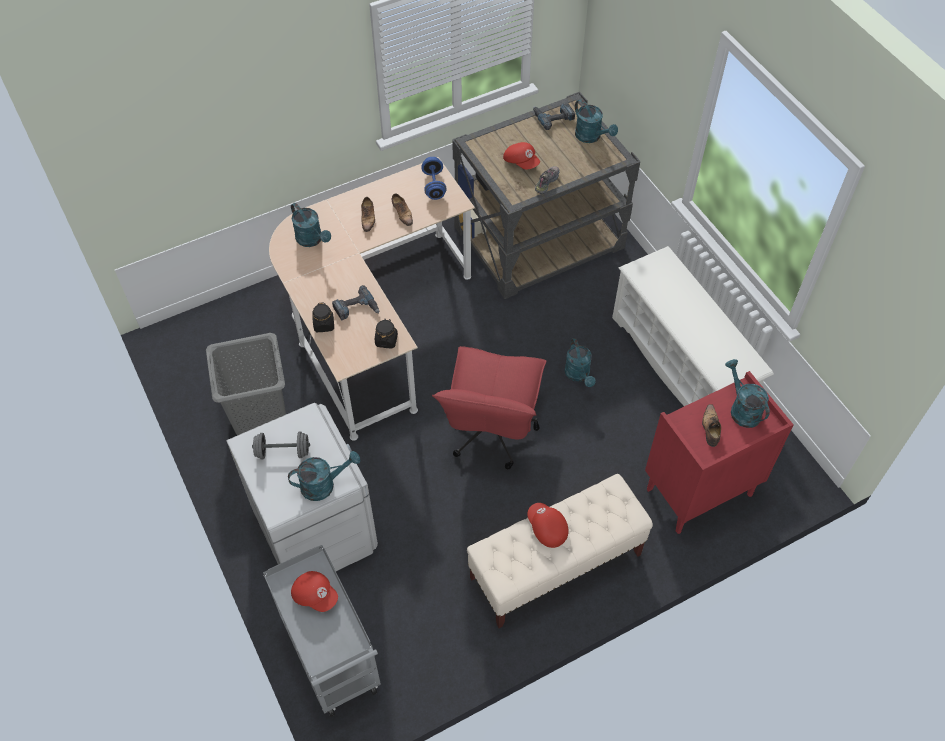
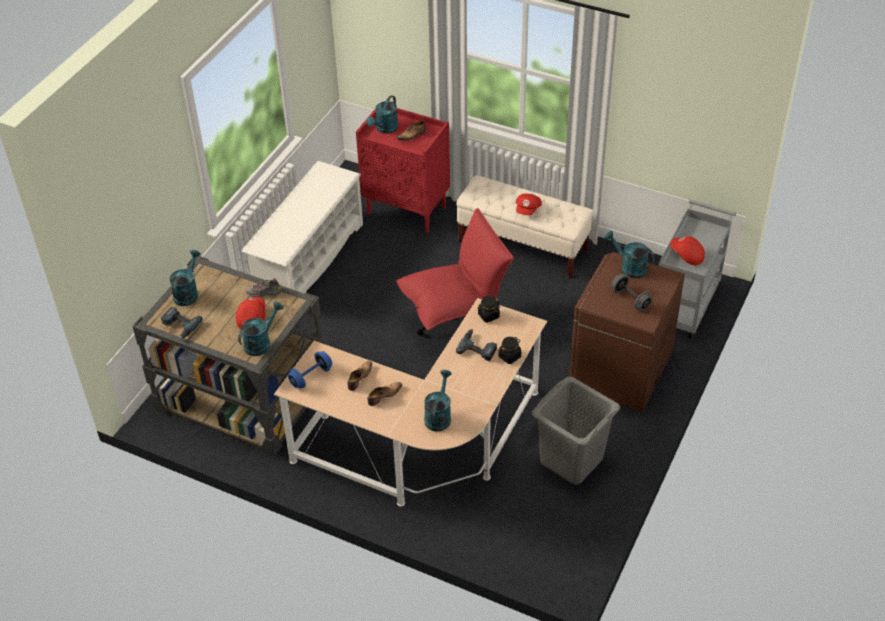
camera: 125 degrees left, 10 degrees down
(315, 526) = (618, 369): white washing machine -> brown washing machine
(315, 595) = (686, 255): red cap -> red cap turned 45 degrees counterclockwise
(579, 375) = (365, 304): turquoise watering can -> turquoise watering can (261, 342)

